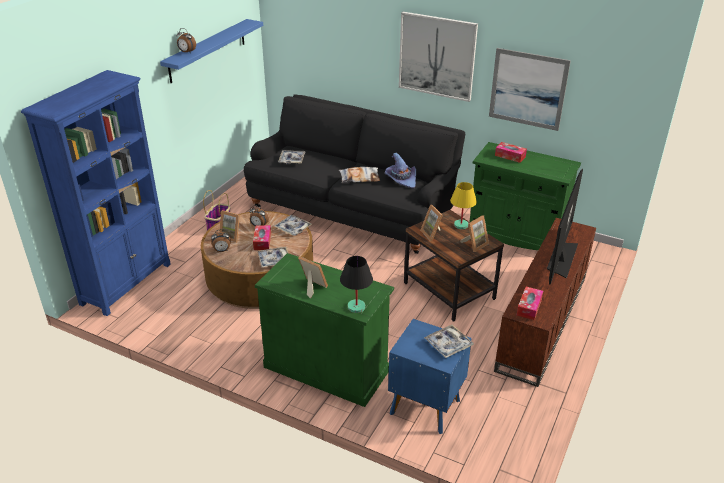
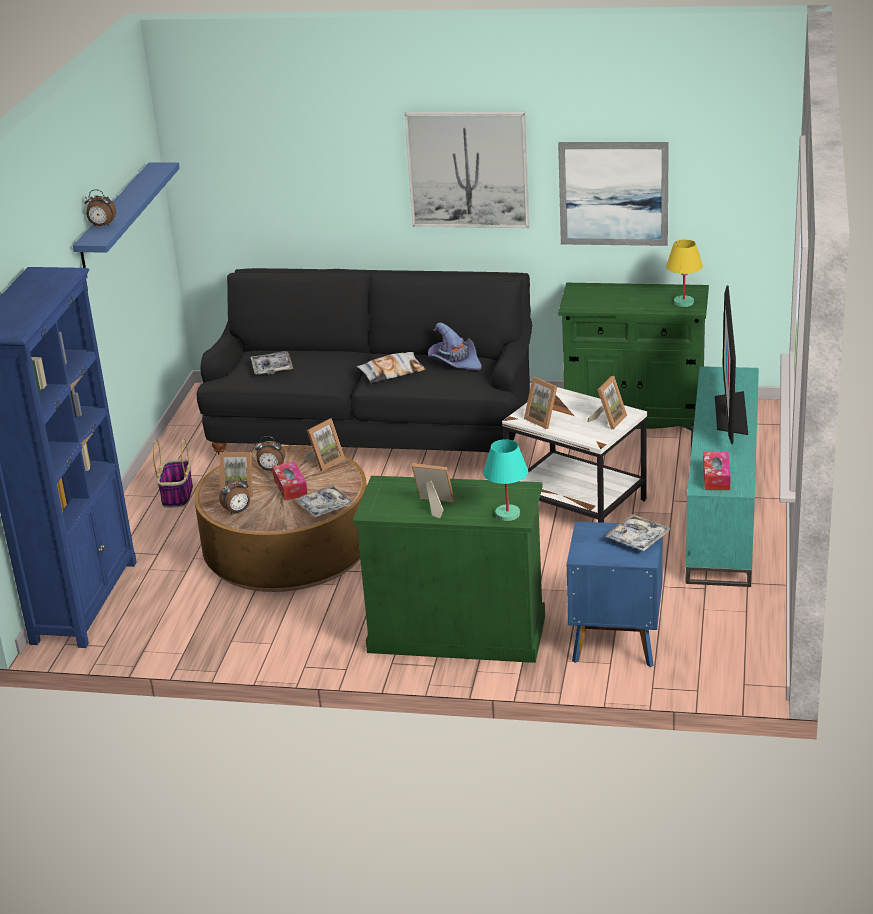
camera: 15 degrees left, 5 degrees down
(293, 228) = (324, 461): tray -> picture frame
(356, 307) = (507, 514): black table lamp -> turquoise table lamp
(449, 291) = (577, 504): brown side table -> white side table
(461, 225) = (576, 401): yellow table lamp -> yellow table lamp (683, 302)
(510, 156) = (607, 295): tissue box -> none
(543, 322) = (724, 513): brown tv stand -> turquoise tv stand

